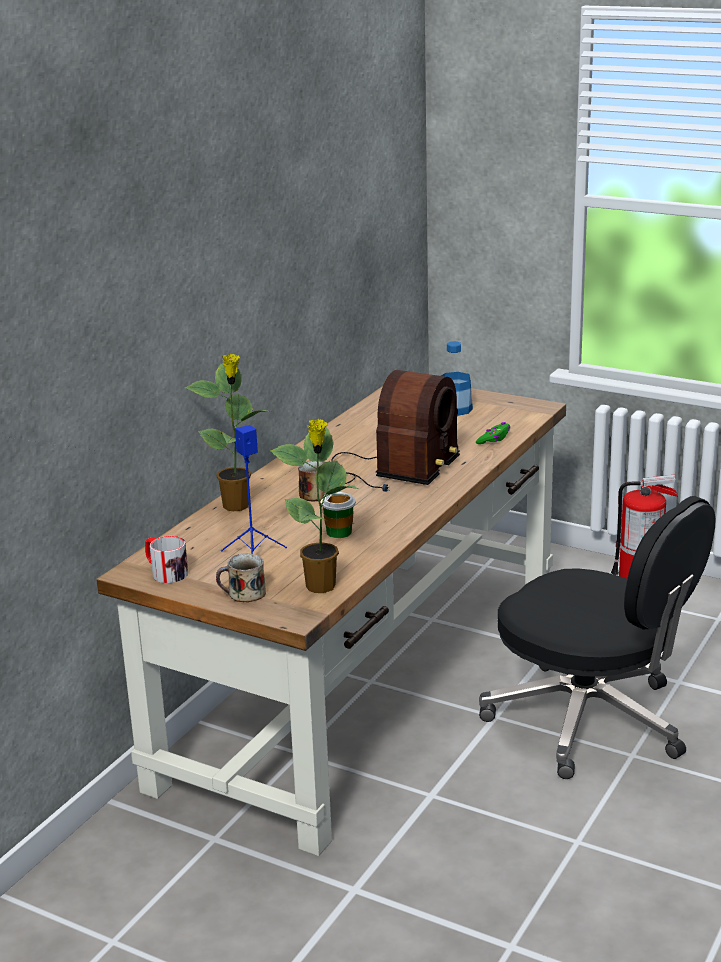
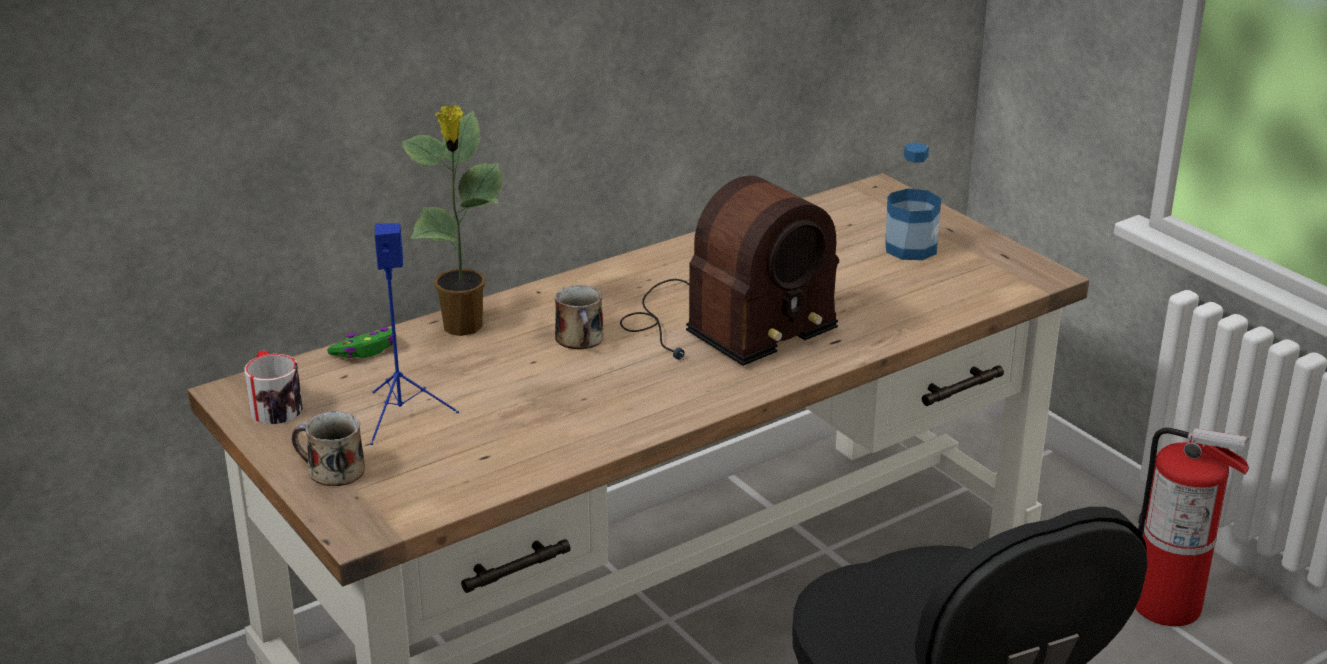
camera: 25 degrees right, 5 degrees up
(321, 587) = (438, 492): potted plant -> none
(339, 532) = (550, 409): cup -> none
(494, 439) = (919, 312): green game controller -> green game controller (365, 351)

